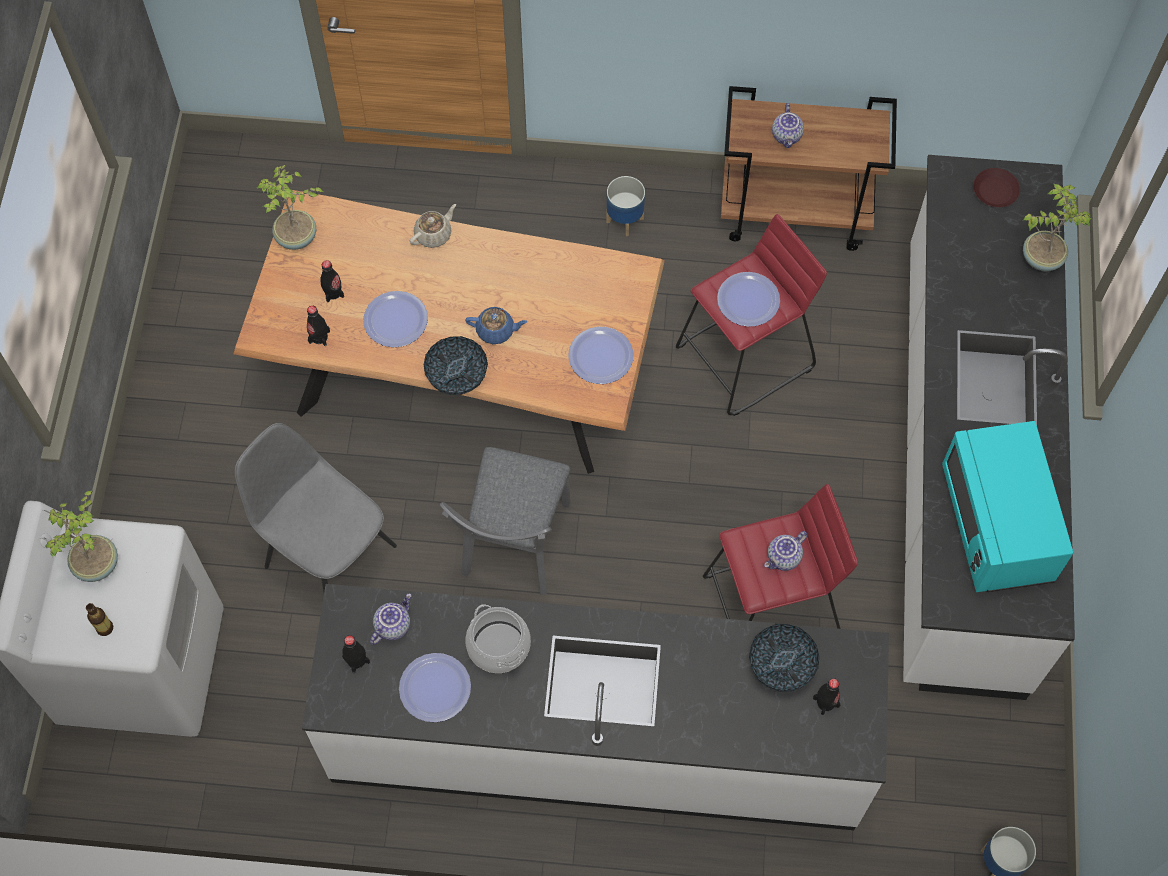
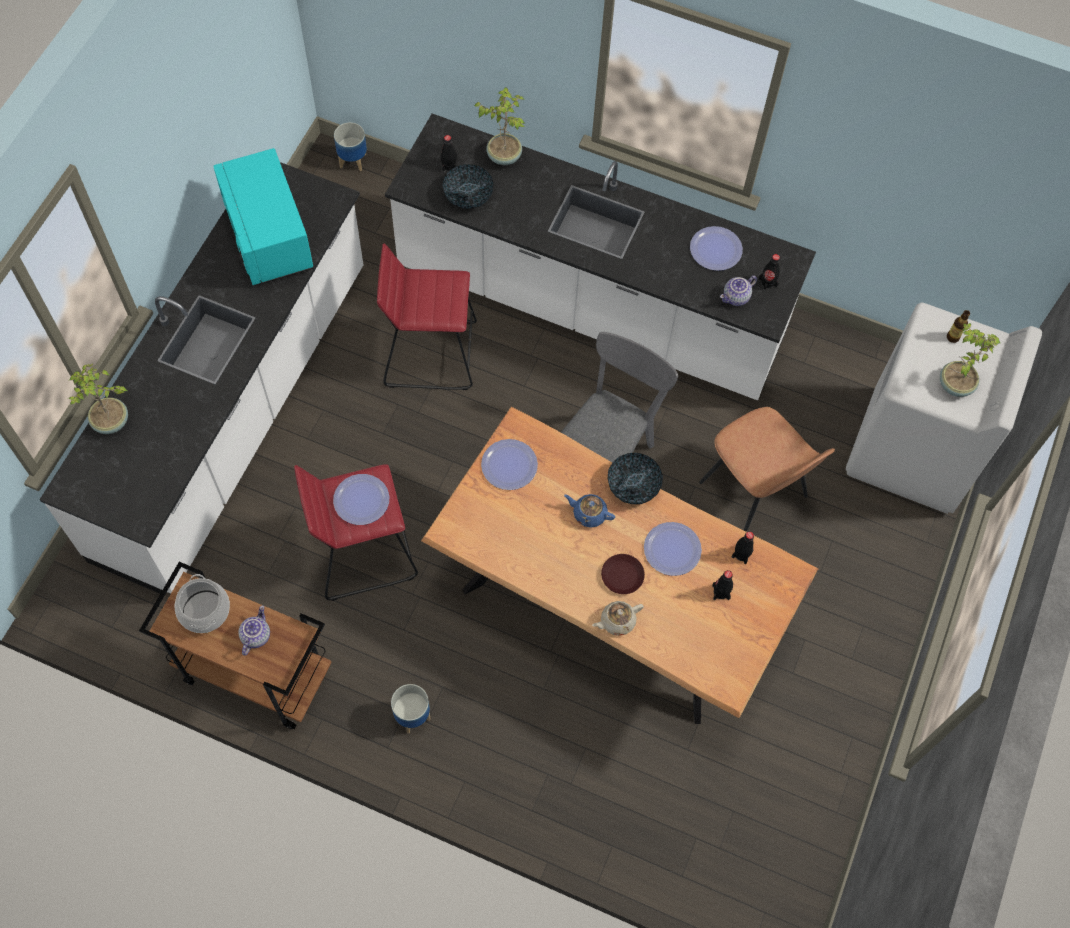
camera: 165 degrees left, 0 degrees up
(296, 238) = (742, 656): potted plant -> potted plant (504, 155)
(328, 554) = (754, 492): grey chair -> brown chair
(498, 646) = (663, 263): cooking pot -> cooking pot (205, 611)
(784, 558) = (426, 295): teapot -> none
(995, 191) = (112, 492): brown plate -> brown plate (622, 575)
(997, 525) = (269, 237): turquoise microwave -> turquoise microwave turned 150 degrees clockwise

